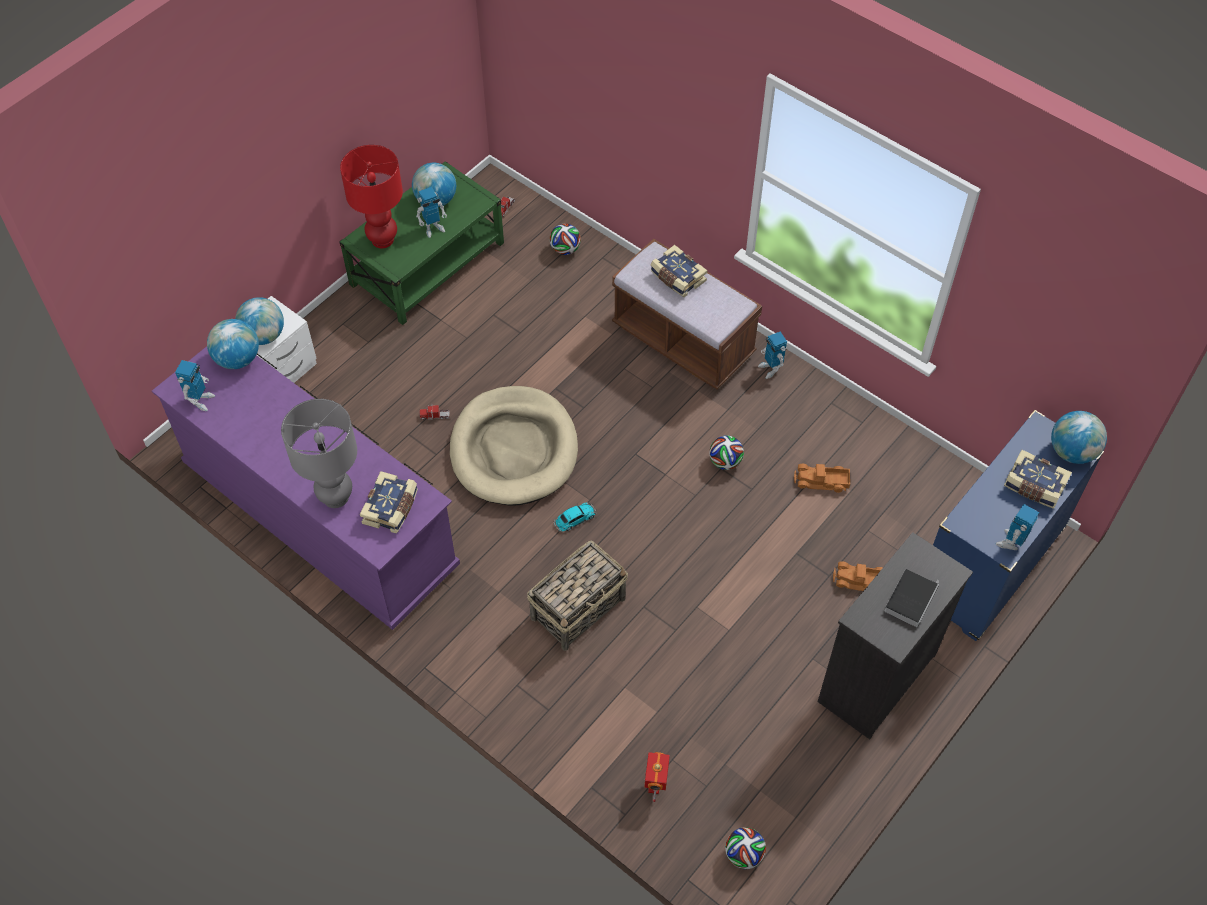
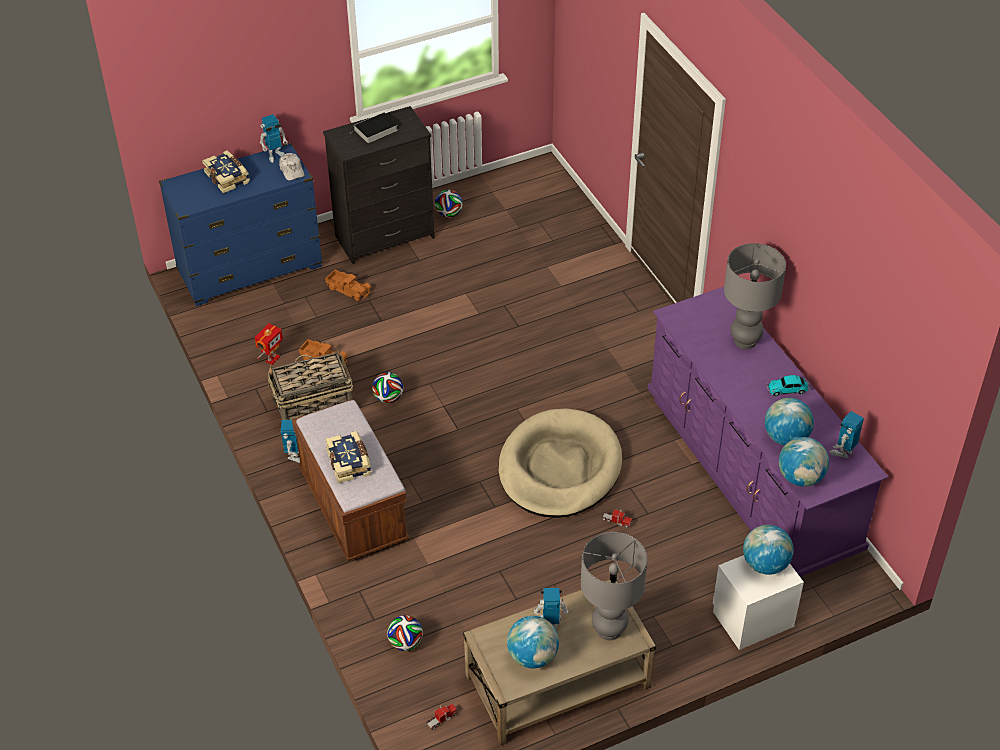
camera: 155 degrees left, 10 degrees down
(383, 240) = (608, 629): red table lamp -> grey table lamp
(391, 508) = (702, 319): book -> none
(427, 264) = (557, 681): green coffee table -> beige coffee table
(574, 519) = (537, 398): toy car -> toy car (788, 389)
(579, 607) = (567, 340): basket -> basket (312, 407)
(655, 785) = (571, 232): toy robot -> toy robot (272, 359)
(744, 855) = (536, 186): football -> football (449, 214)
(972, 526) = (292, 170): none -> white cap
(1072, 451) = (180, 187): globe -> globe (786, 437)

